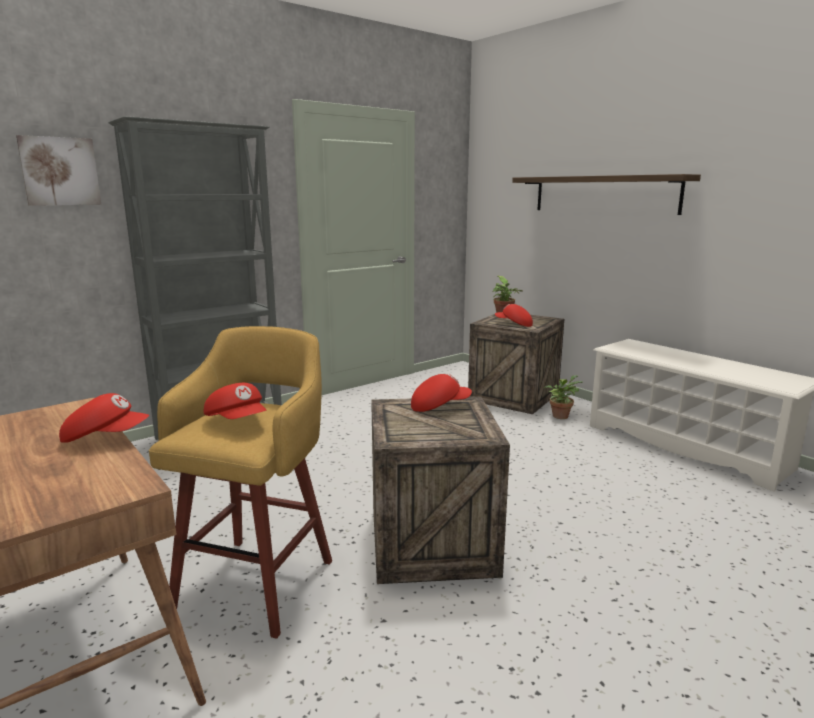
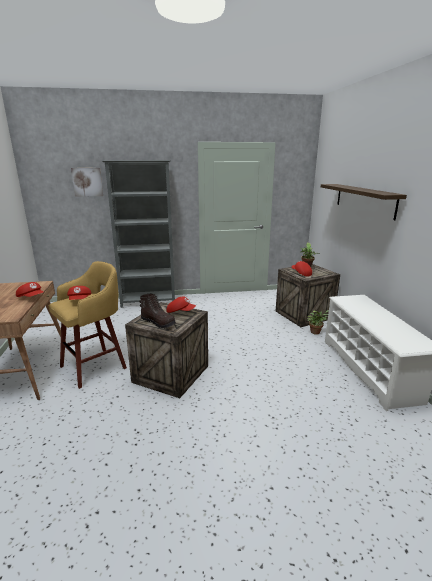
camera: 30 degrees right, 5 degrees up
(434, 431) = (158, 323): none -> brown boot

